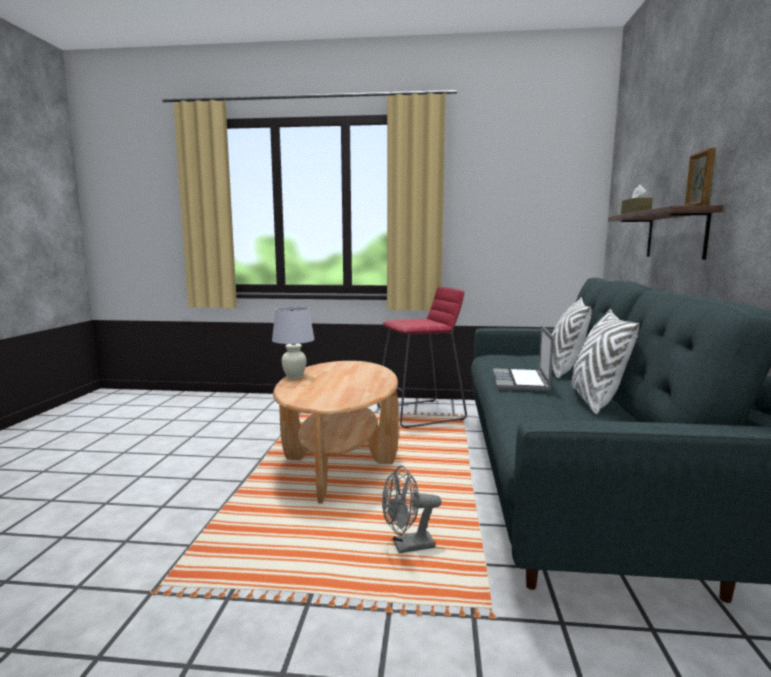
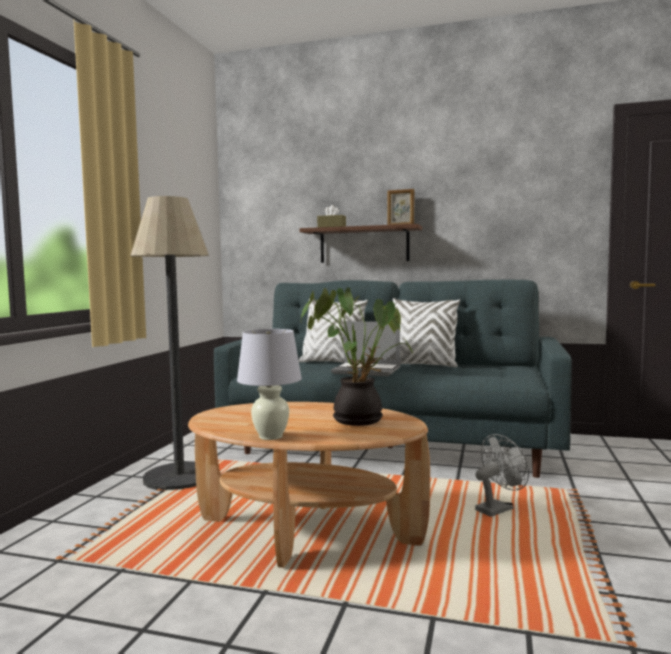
camera: 80 degrees left, 5 degrees down
(340, 391) = (359, 419): none -> potted plant
(407, 546) = (498, 508): grey fan -> grey fan turned 120 degrees counterclockwise
(421, 414) = (179, 477): red stool -> floor lamp

